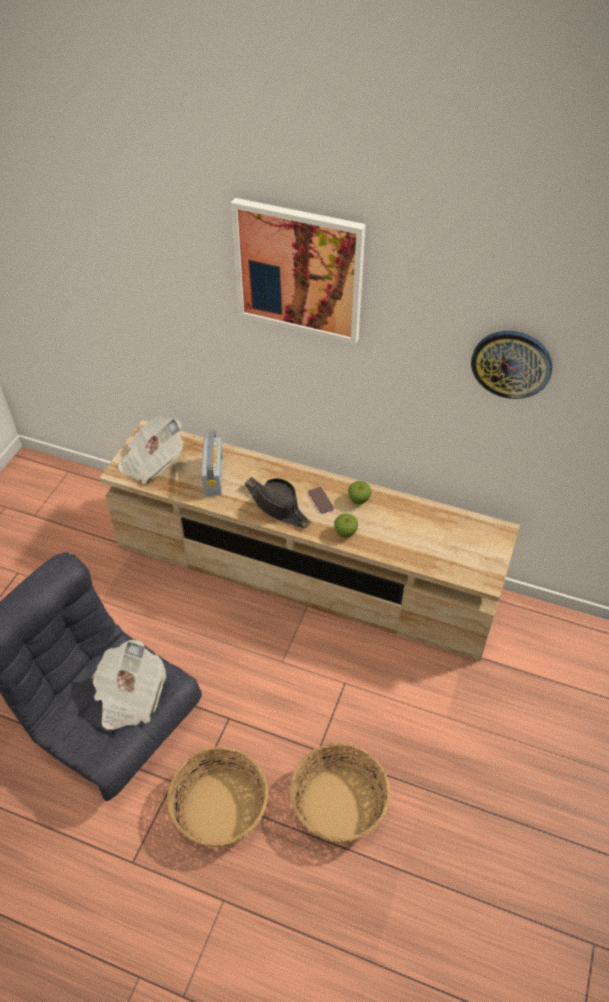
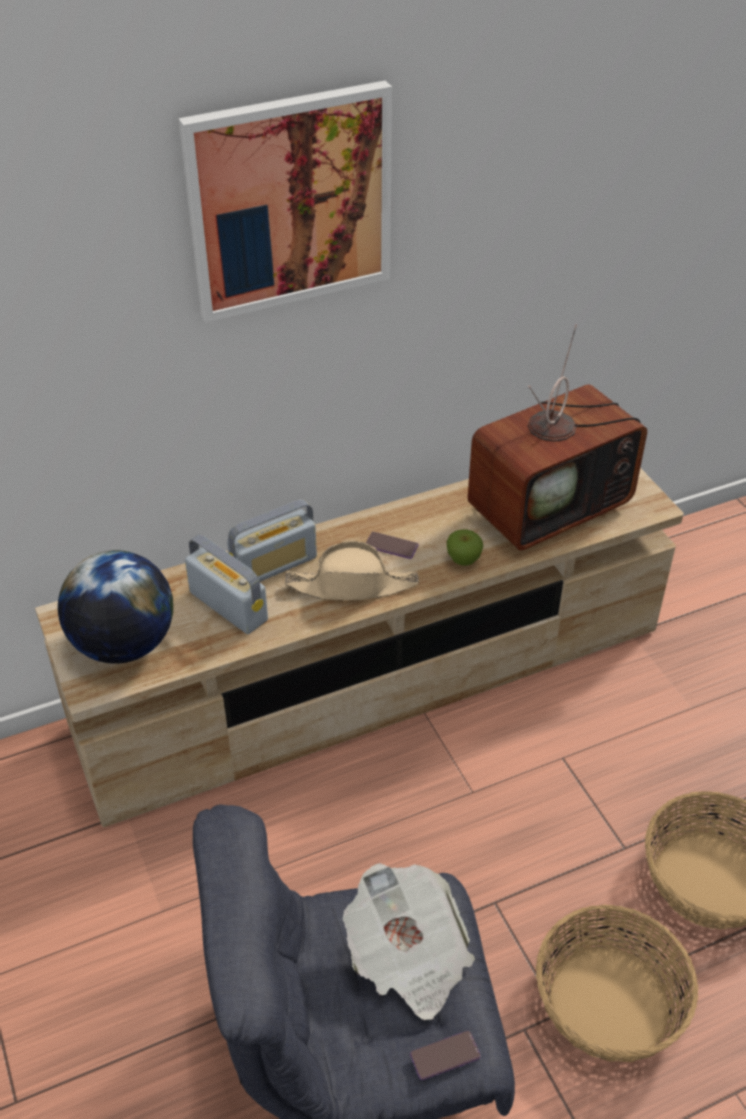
camera: 45 degrees left, 5 degrees down
(92, 747) = (445, 1055): none -> phone
(152, 462) = (123, 645): newspaper -> globe
(256, 471) = (274, 565): none -> radio
(277, 506) = (352, 586): black hat -> beige hat
(359, 500) = (431, 518): apple -> none
(430, 537) = (550, 504): none -> television
(511, 363) = (584, 208): wall clock -> none

